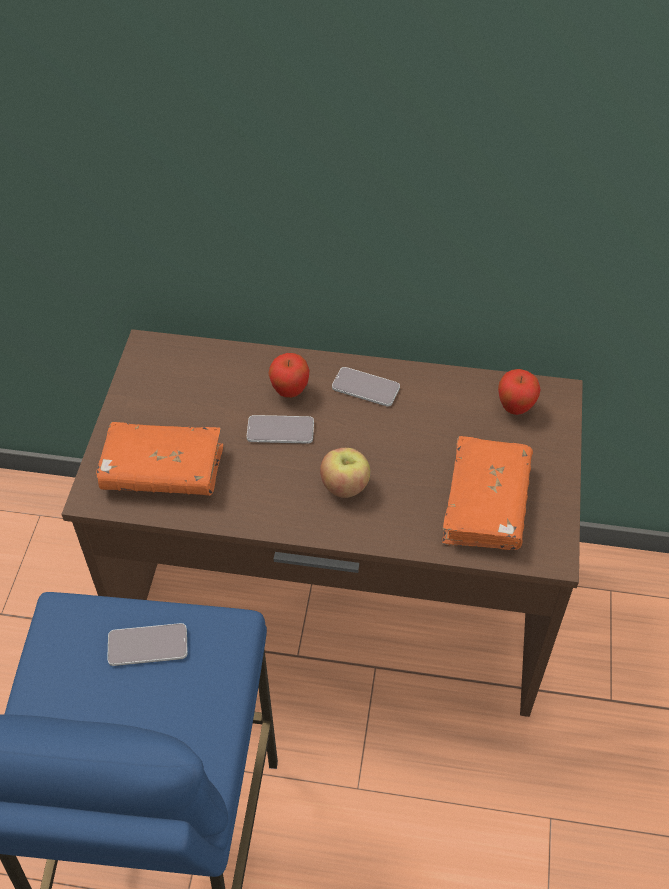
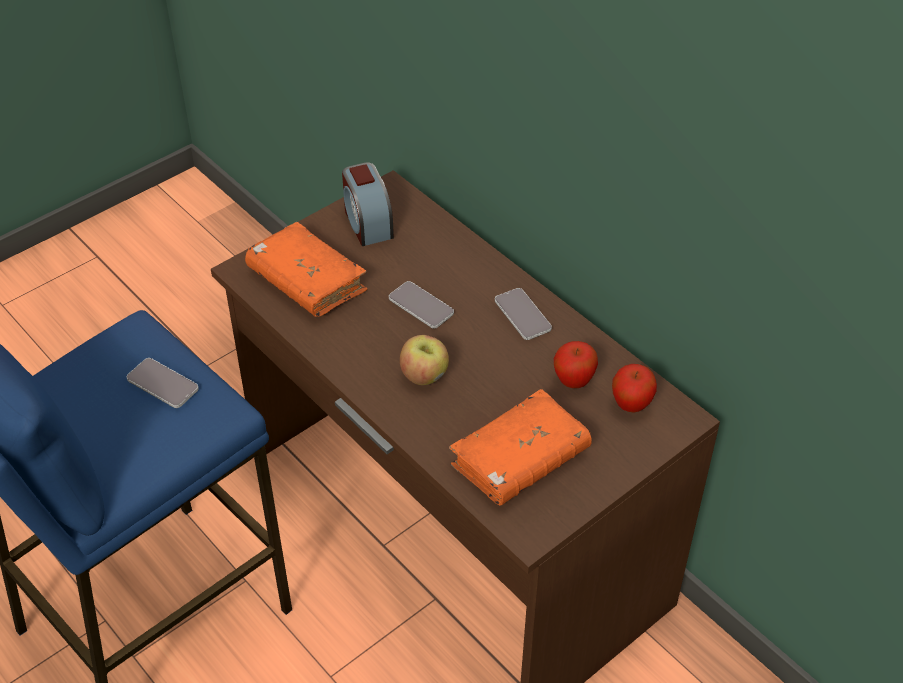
camera: 40 degrees right, 5 degrees down
(160, 387) = (367, 223): none -> alarm clock
(290, 391) = (460, 282): apple -> apple (573, 382)

